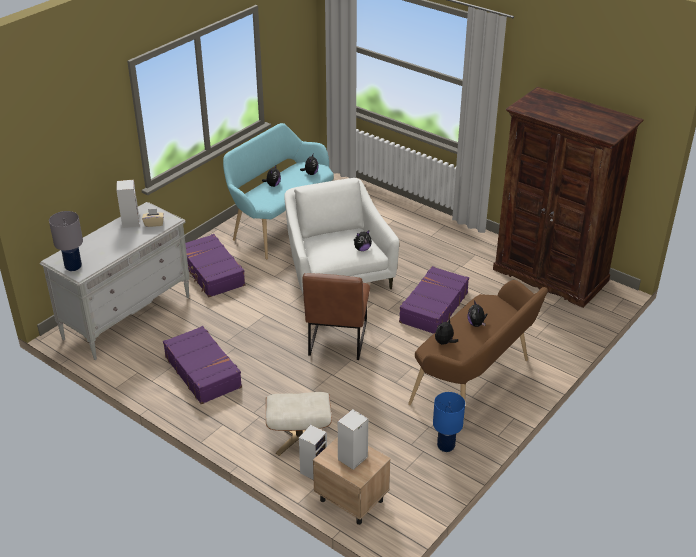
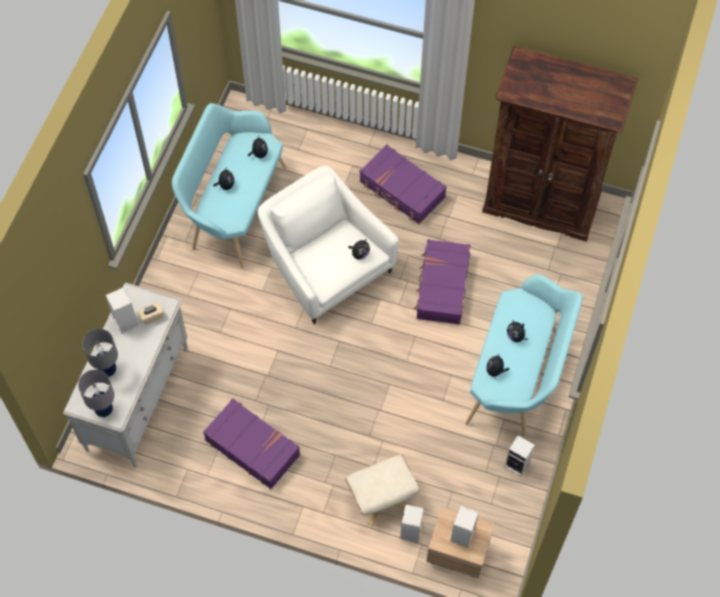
camera: 20 degrees left, 25 degrees up
(95, 245) = (107, 370): none -> grey table lamp
(211, 273) = (193, 306): purple suitcase -> purple suitcase (402, 190)
(337, 339) = (364, 361): brown chair -> none
(446, 447) = (518, 465): blue table lamp -> speaker
(476, 383) = (518, 377): brown bench -> turquoise bench

